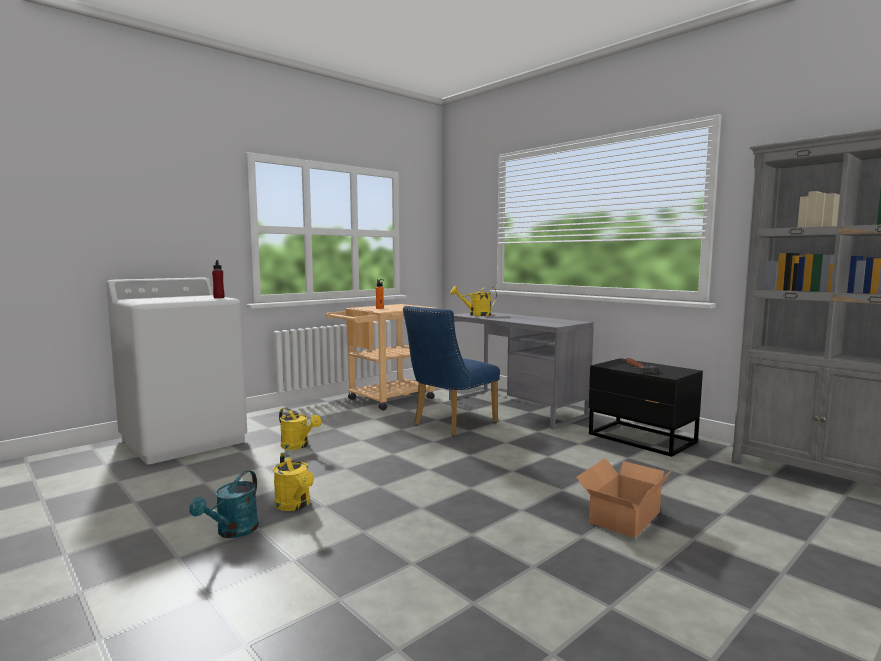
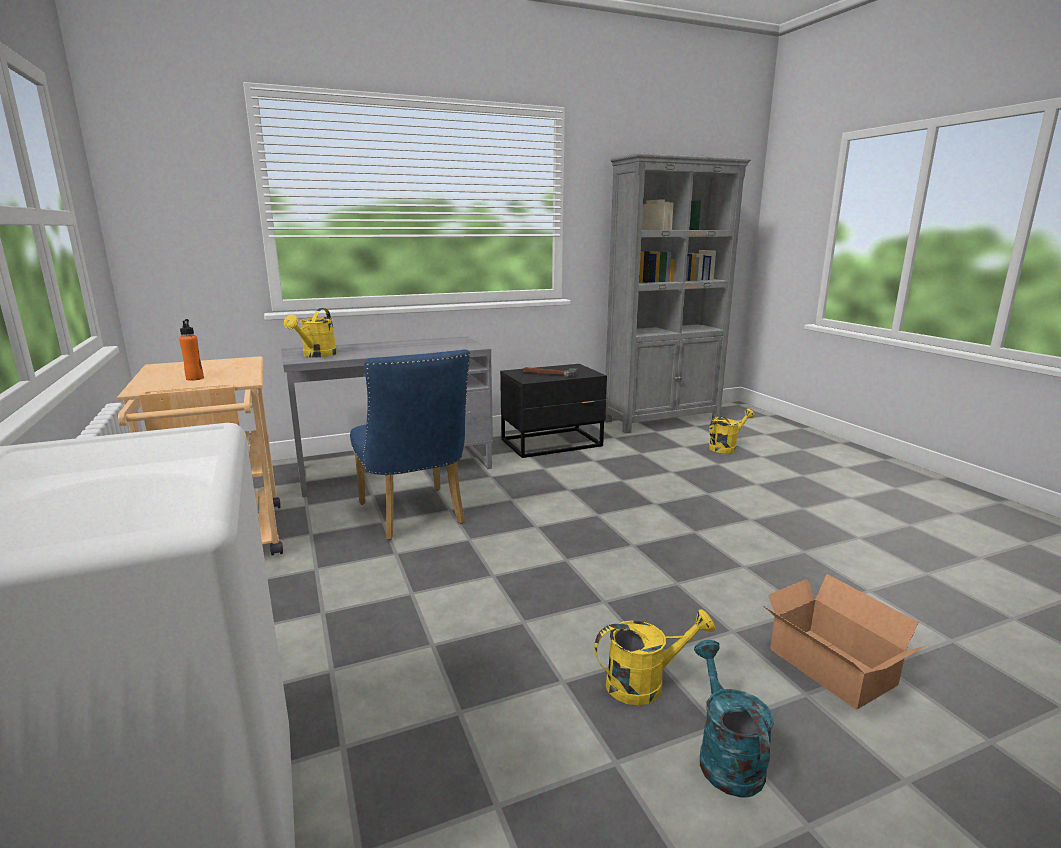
camera: 70 degrees left, 10 degrees up
(219, 298) = (183, 435): red bottle -> none
(232, 532) = (725, 756): turquoise watering can -> turquoise watering can turned 135 degrees counterclockwise
(298, 446) = (382, 662): yellow watering can -> yellow watering can (726, 447)
(621, 517) = (717, 496): cardboard box -> cardboard box (831, 669)

